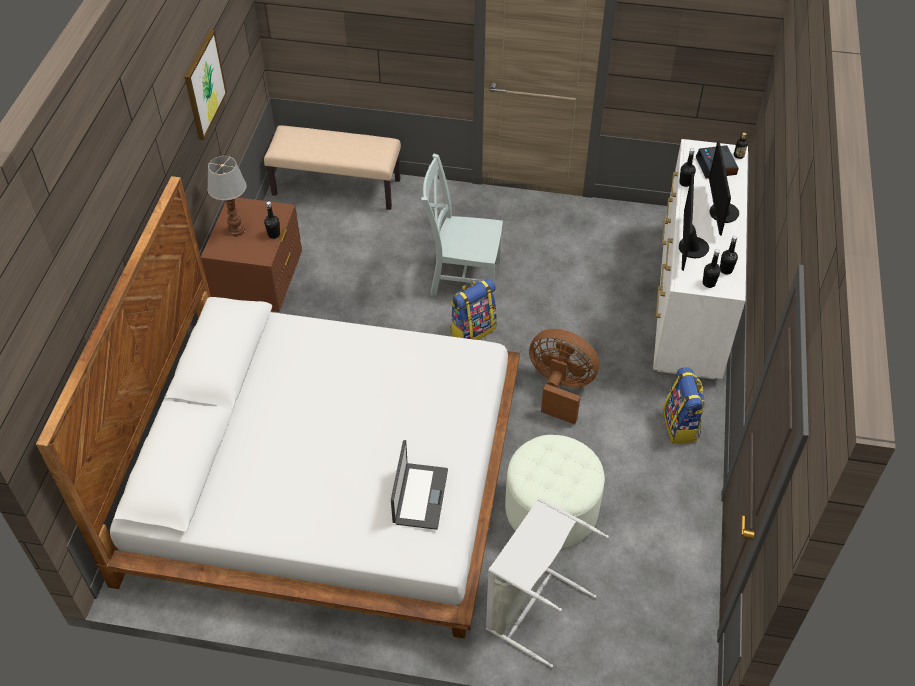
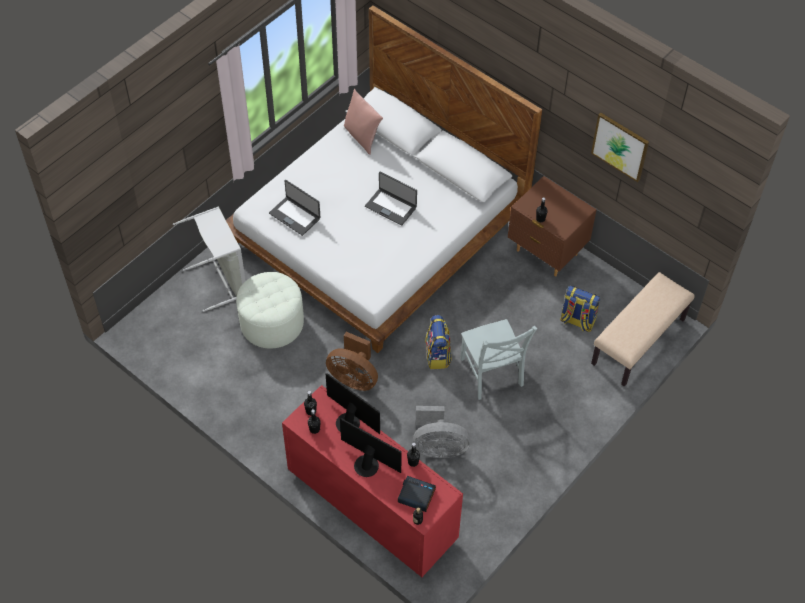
camera: 120 degrees right, 5 degrees up
(220, 497) = (362, 137): none -> pink pillow
(235, 230) = (558, 201): table lamp -> none
(331, 401) = (391, 206): none -> laptop
(462, 277) = (492, 374): grey chair -> grey chair turned 120 degrees clockwise
(560, 388) = (353, 377): brown fan -> brown fan turned 60 degrees clockwise
(582, 281) = (438, 447): none -> grey fan
(681, 425) = (275, 428): backpack -> backpack (577, 321)
(689, 302) = (371, 505): white dresser -> red dresser

